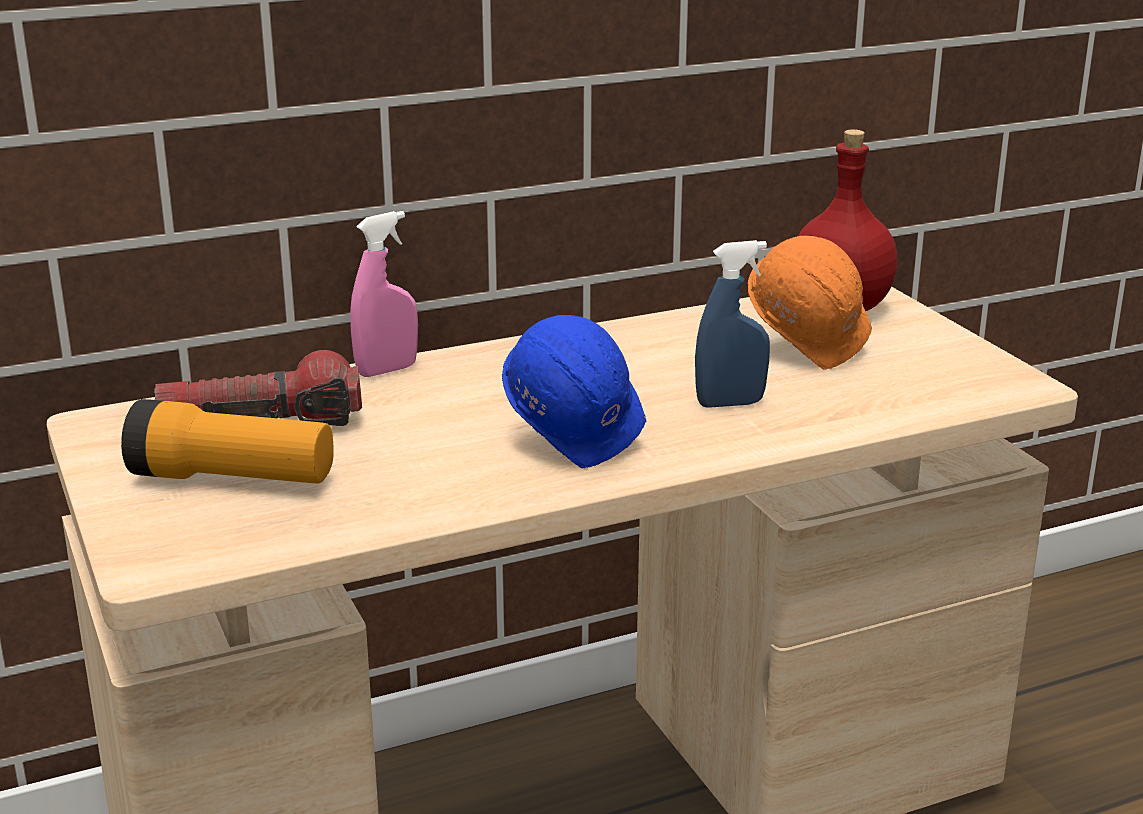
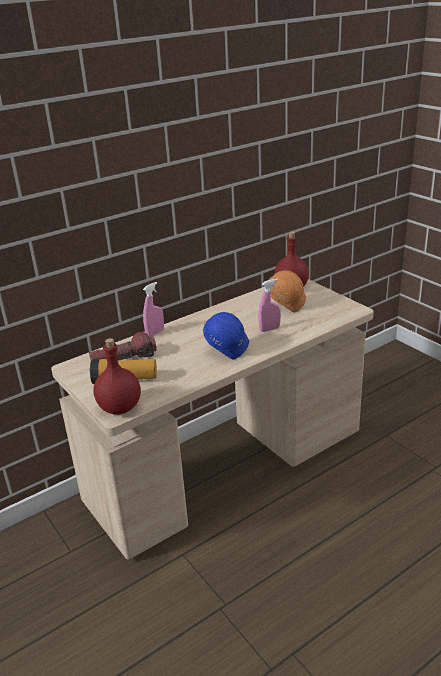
camera: 10 degrees left, 5 degrees up
(176, 550) = (120, 408): none -> red bottle
(730, 403) = (269, 329): blue spray bottle -> pink spray bottle

